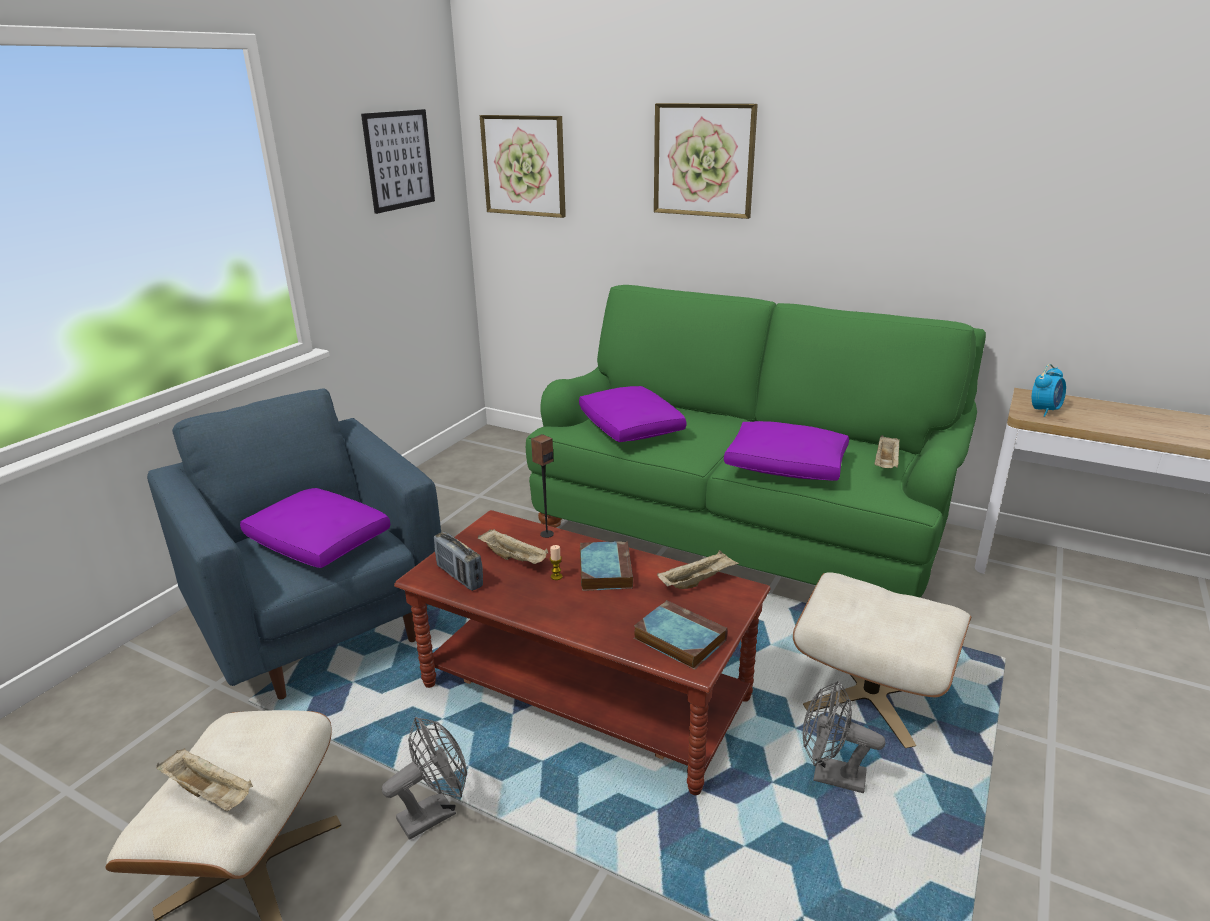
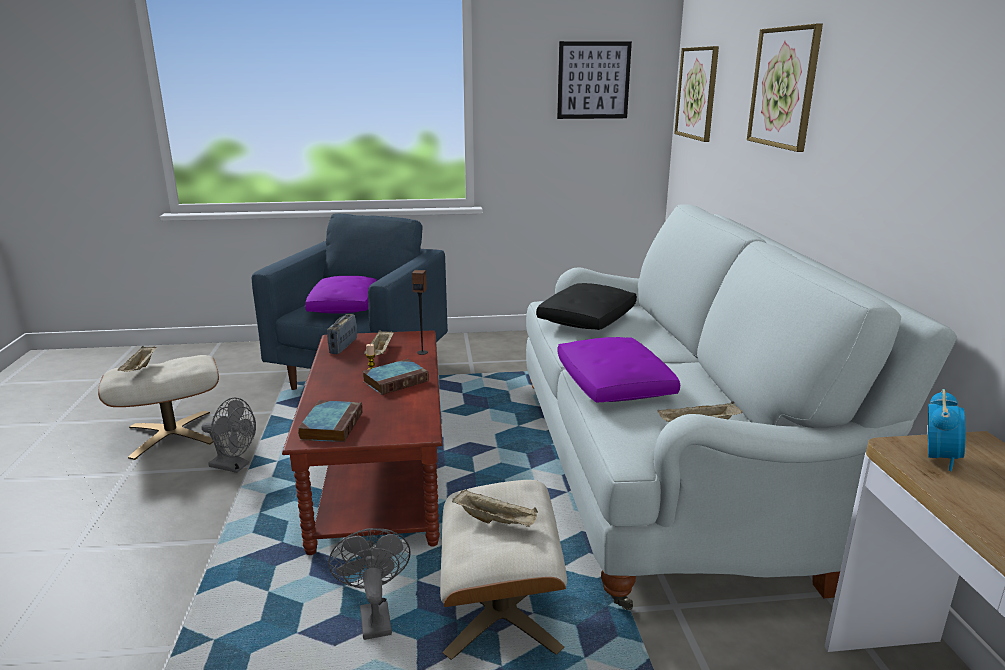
camera: 55 degrees right, 5 degrees down
(631, 428) = (586, 320): purple pillow -> black pillow
(697, 581) = (415, 413): beige tray -> beige tray (496, 521)
(741, 534) = (667, 474): green sofa -> white sofa
(1044, 411) = (938, 458): alarm clock -> alarm clock turned 75 degrees counterclockwise

